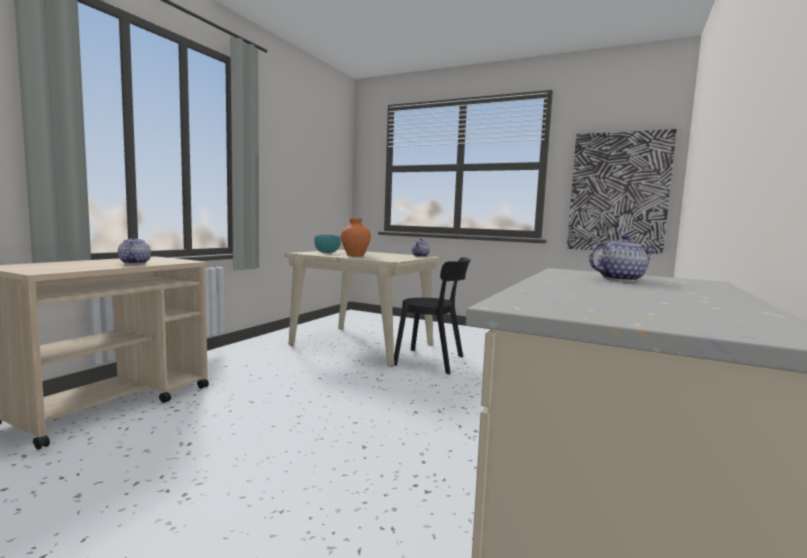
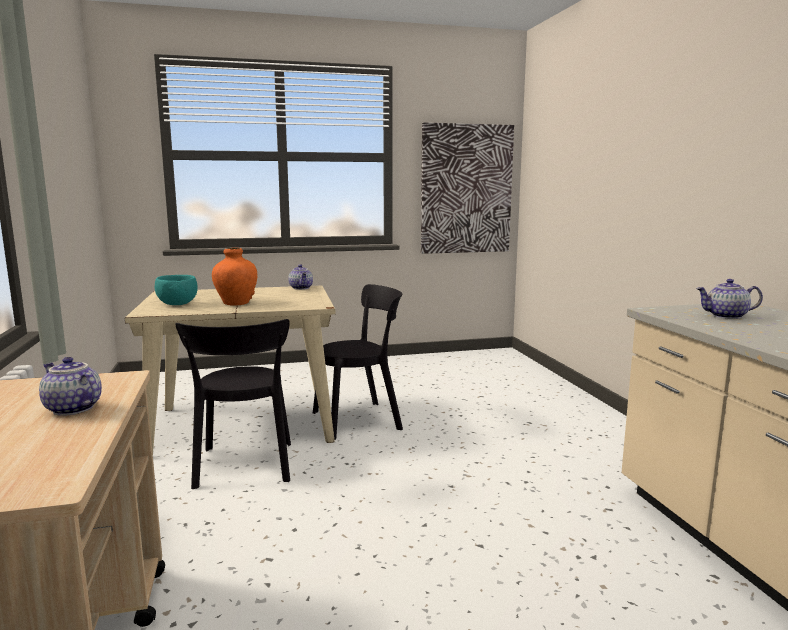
camera: 40 degrees left, 5 degrees up
(322, 362) = (244, 467): none -> black chair
(619, 279) = (726, 316): teapot -> teapot turned 120 degrees counterclockwise

